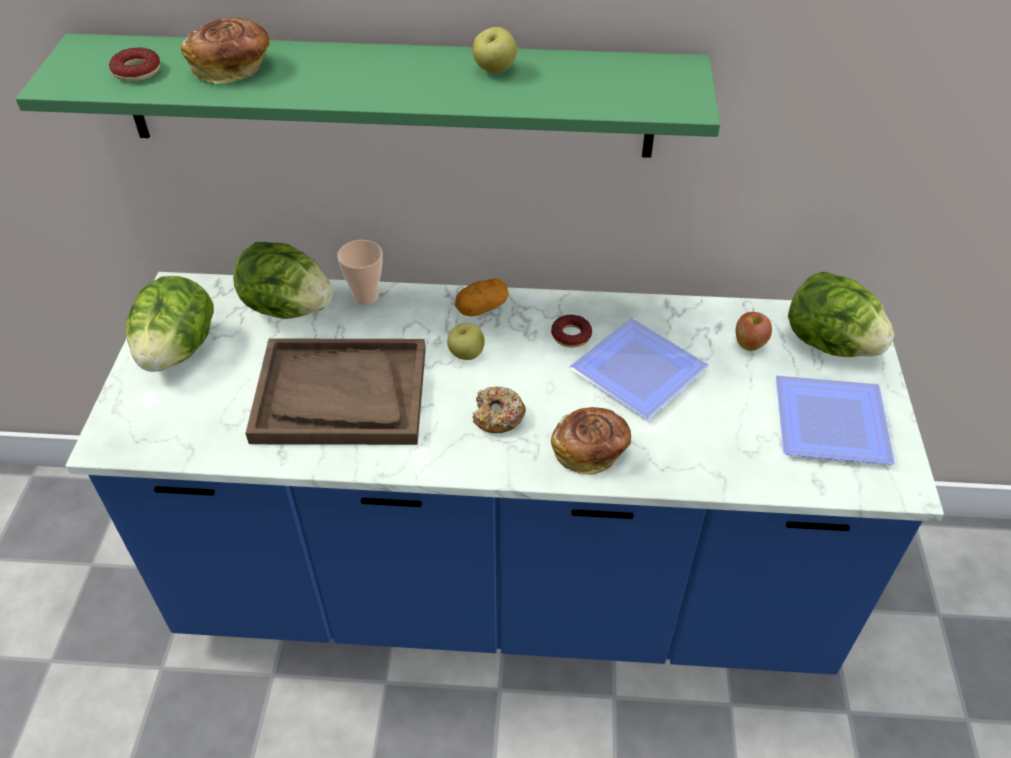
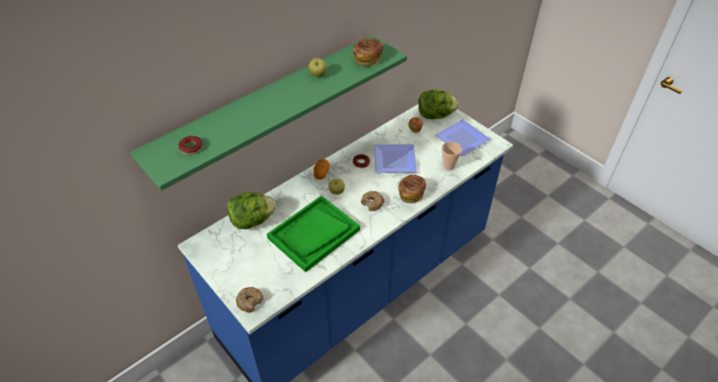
camera: 45 degrees left, 0 degrees up
(124, 424) = (250, 301): none -> donut
(178, 350) = (232, 264): lettuce -> none
(232, 68) = (227, 125): bread -> bread (368, 58)
(340, 395) = (314, 234): brown tray -> green tray
(365, 297) = (275, 197): cup -> cup (448, 166)

